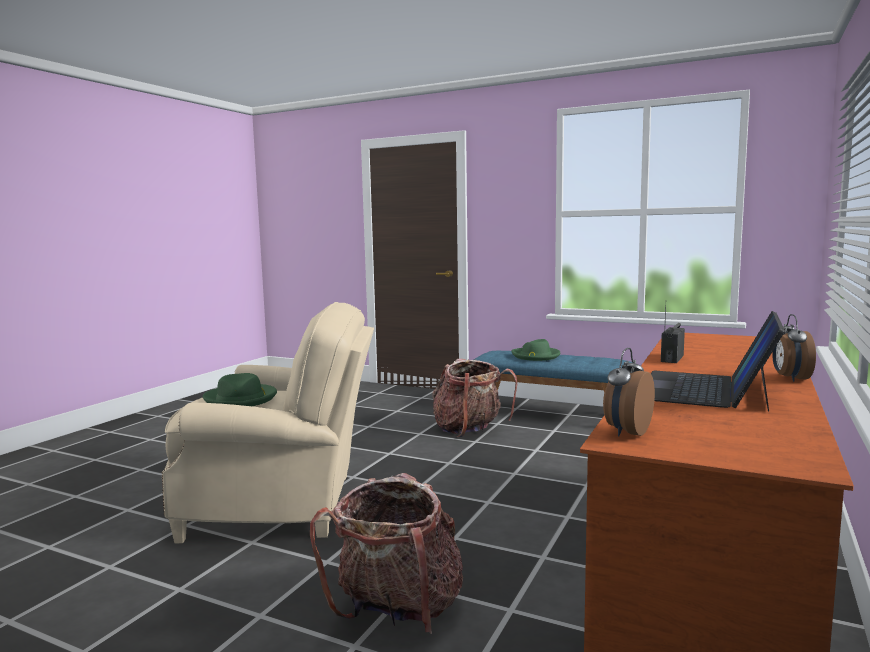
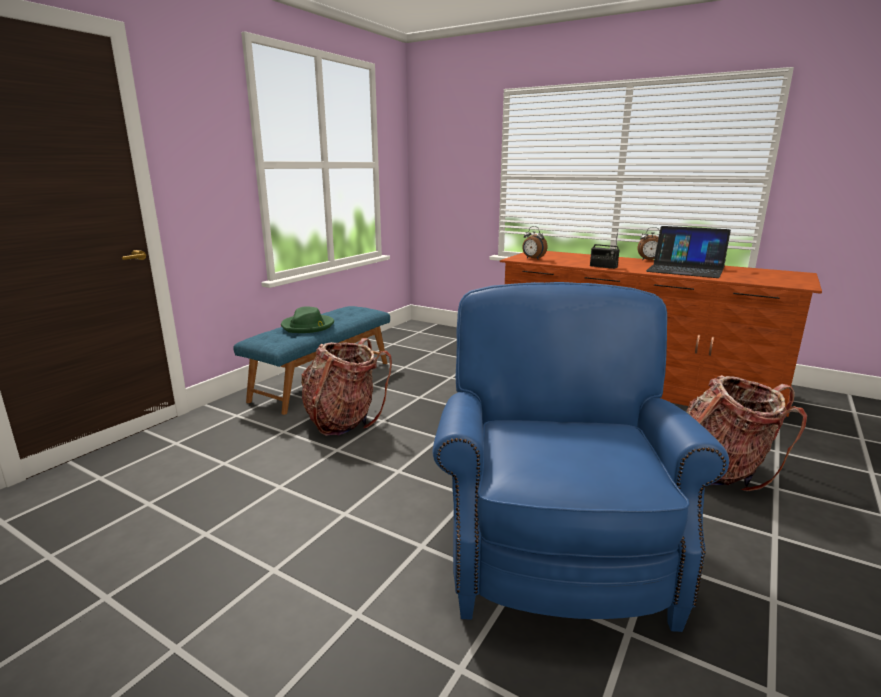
camera: 85 degrees left, 10 degrees up
(241, 399) = (570, 444): green hat -> none
(280, 505) = (554, 546): beige armchair -> blue armchair
(626, 432) = (786, 284): alarm clock -> alarm clock (533, 259)

